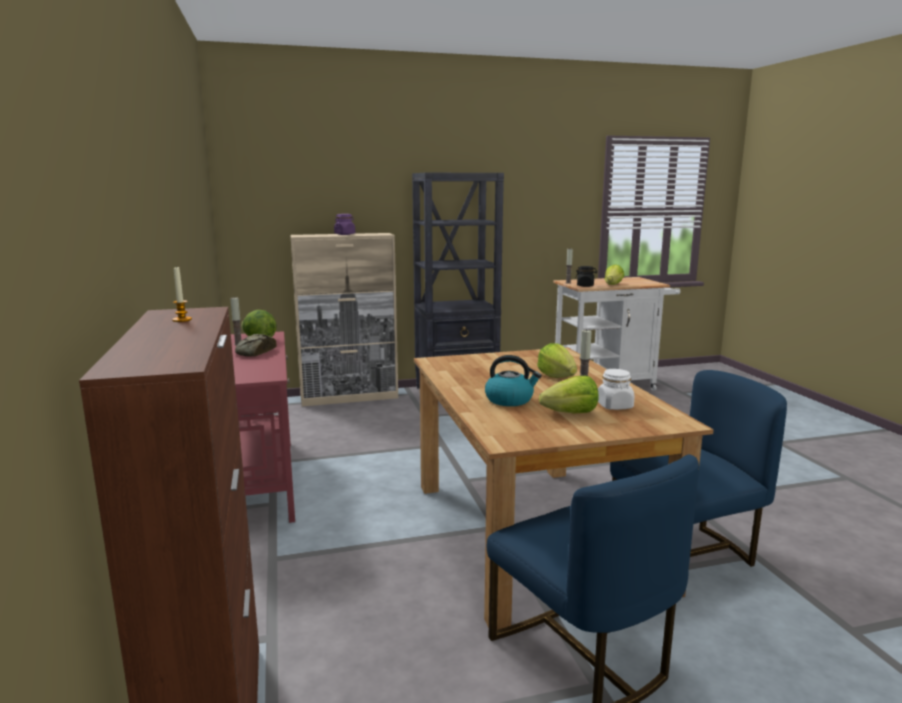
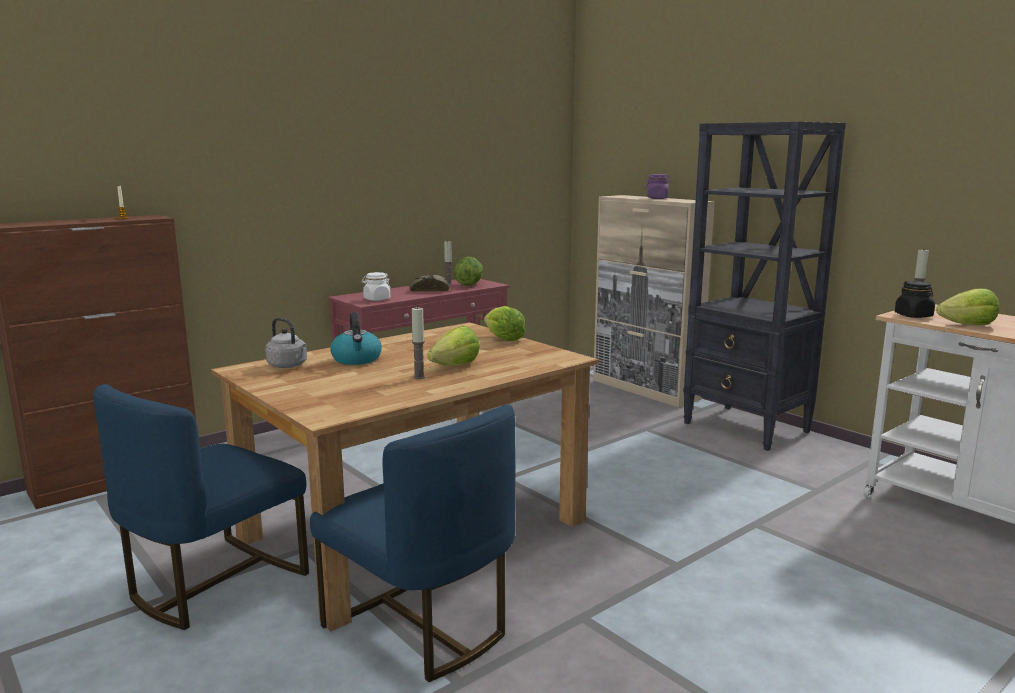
camera: 65 degrees right, 0 degrees up
(509, 423) = (289, 366): none -> grey kettle
(571, 413) = (330, 380): lettuce -> lettuce (503, 339)
(614, 406) = (365, 391): white jar -> white jar (376, 299)

